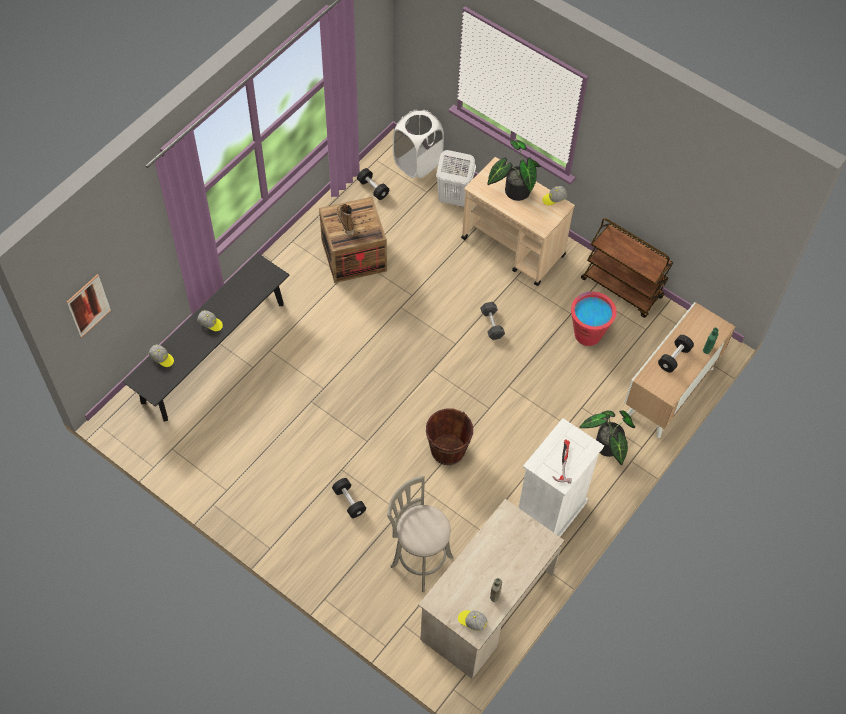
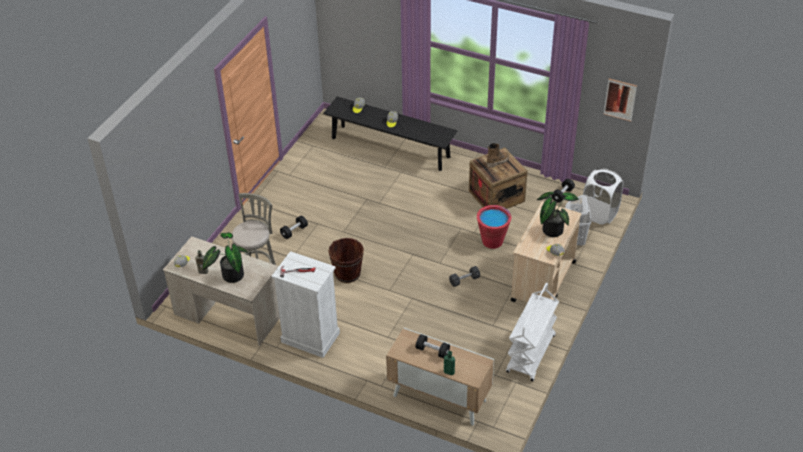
camera: 80 degrees right, 15 degrees down
(88, 305) = (343, 29): picture -> picture (620, 99)
(587, 334) = (476, 338): red bucket -> red bucket (492, 241)
(607, 448) = (374, 364): potted plant -> potted plant (230, 275)
(622, 288) = (531, 354): brown cart -> white cart

